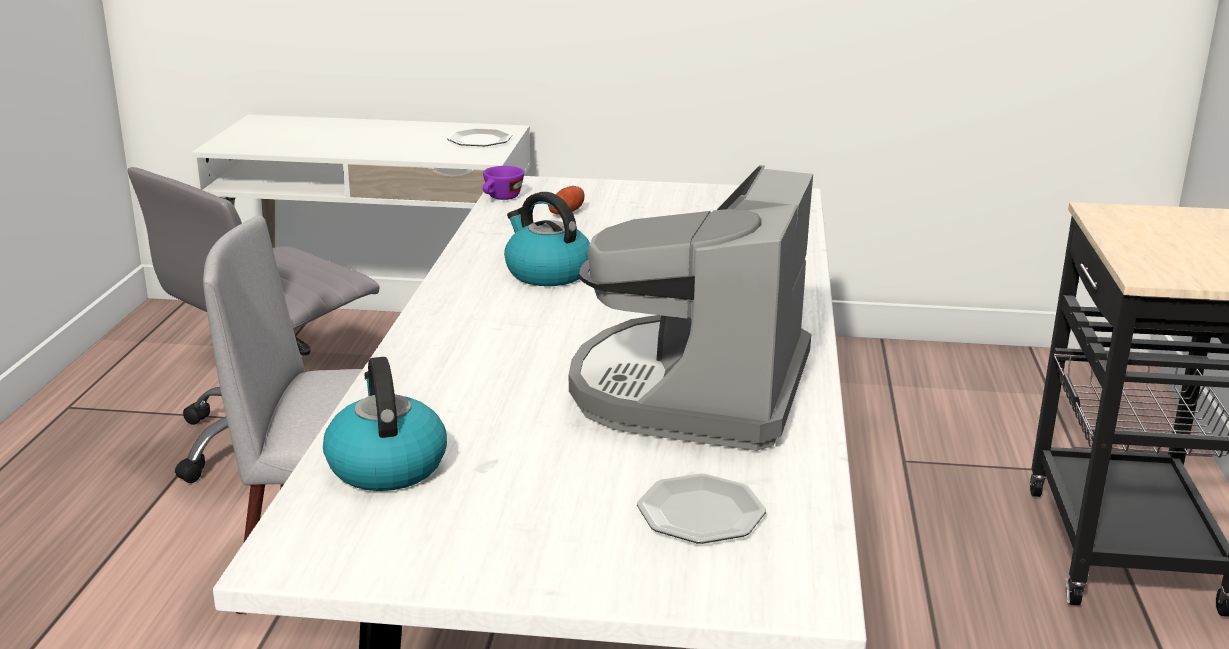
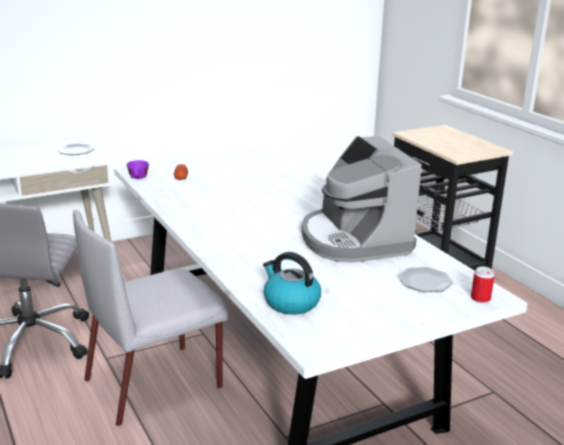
camera: 35 degrees left, 0 degrees up
(547, 273) = (219, 207): kettle -> none
(765, 589) = (480, 298): none -> can

